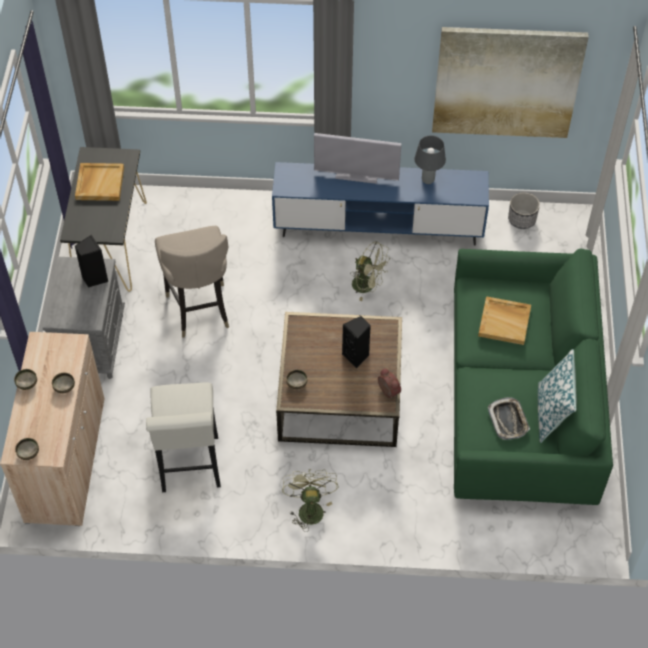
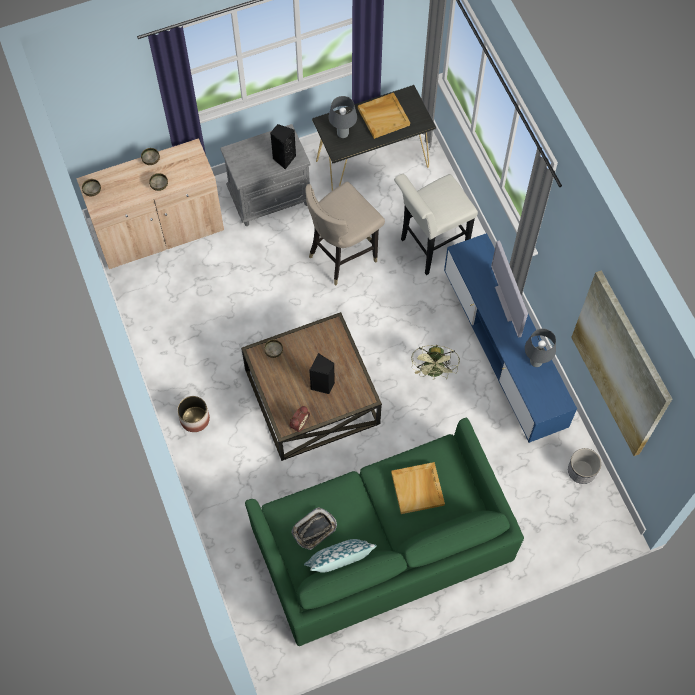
camera: 65 degrees right, 10 degrees up
(97, 223) = (342, 134): none -> grey table lamp
(190, 469) = (190, 319): white stool -> white stool (429, 248)
(309, 508) = (194, 419): green fan -> planter

